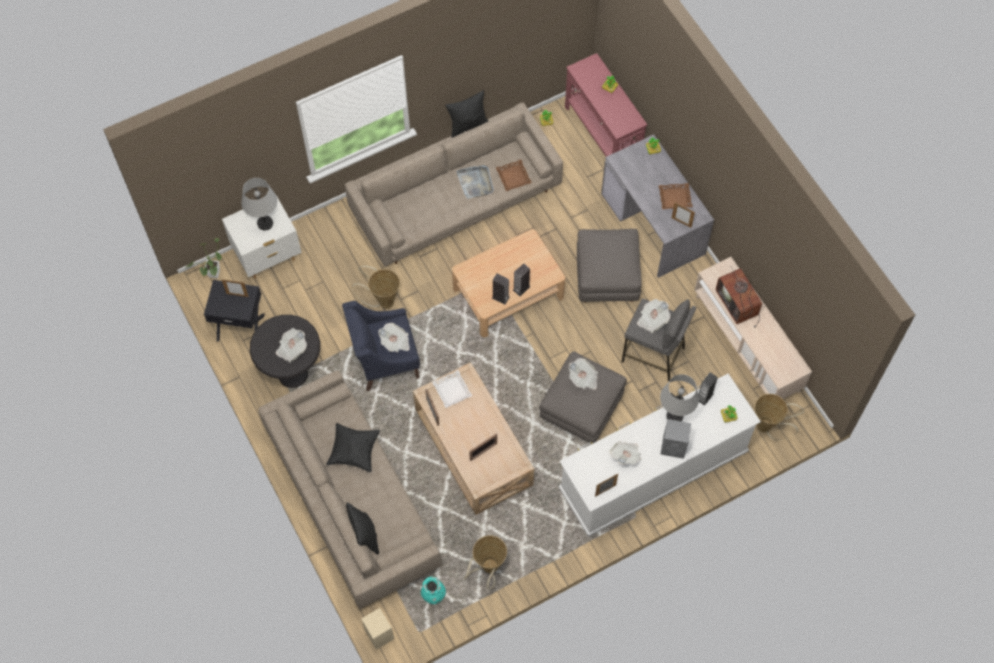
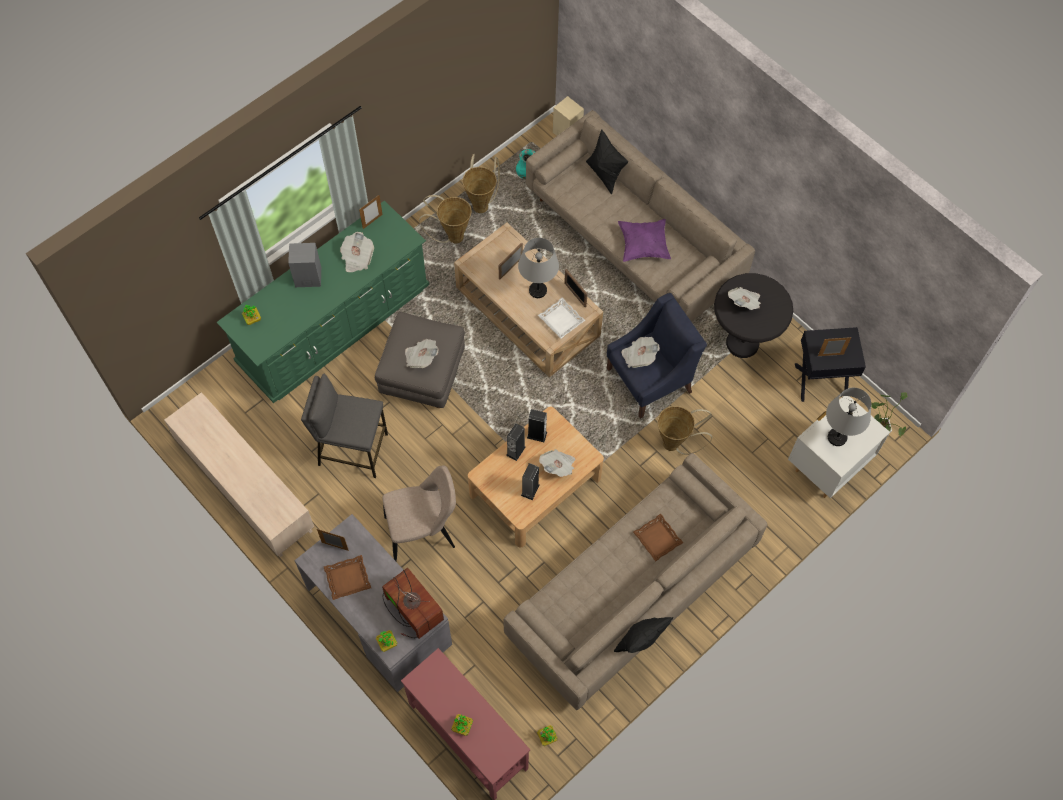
camera: 165 degrees right, 0 degrees up
(354, 451) = (643, 246): black pillow -> purple pillow
(475, 182) = (609, 580): grey tray -> none
(513, 177) = (564, 599): brown tray -> brown tray (658, 539)
(606, 277) = (423, 531): grey ottoman -> beige chair
(652, 319) = (353, 422): newspaper -> newspaper (558, 466)
(652, 471) = (334, 326): white dresser -> green dresser
(675, 416) = (311, 308): grey table lamp -> grey table lamp (537, 290)
(704, 396) = (281, 335): speaker -> speaker (530, 490)
(738, 304) = (255, 480): television -> television (411, 609)
(768, 427) = (214, 396): basket -> basket (451, 236)

